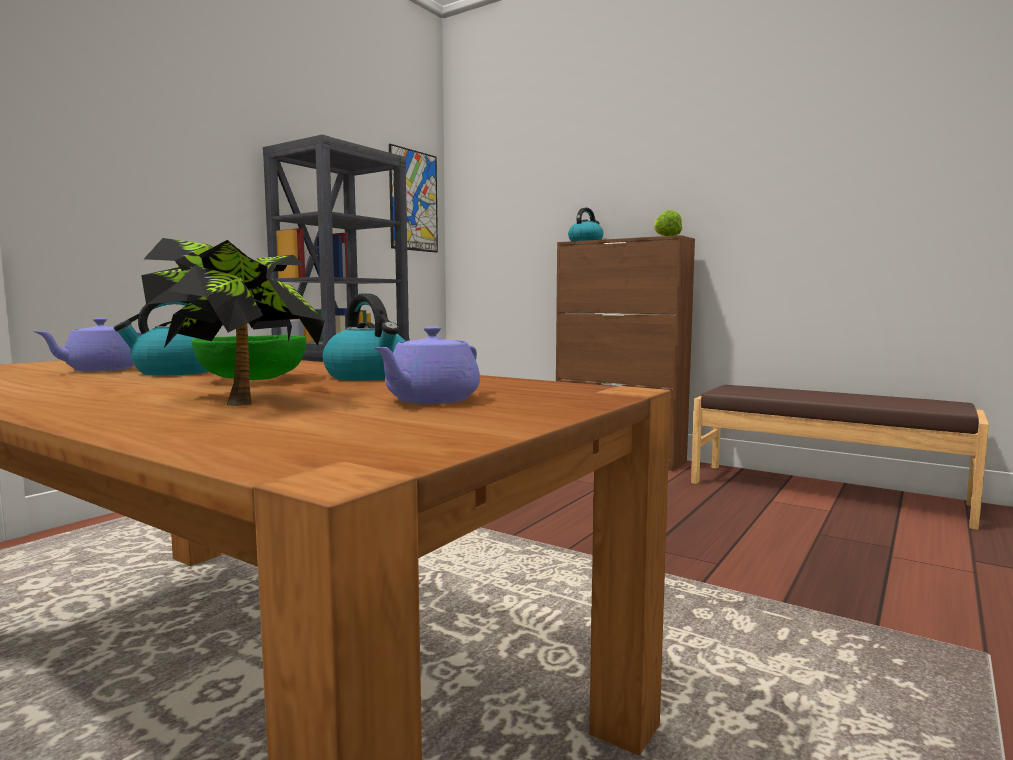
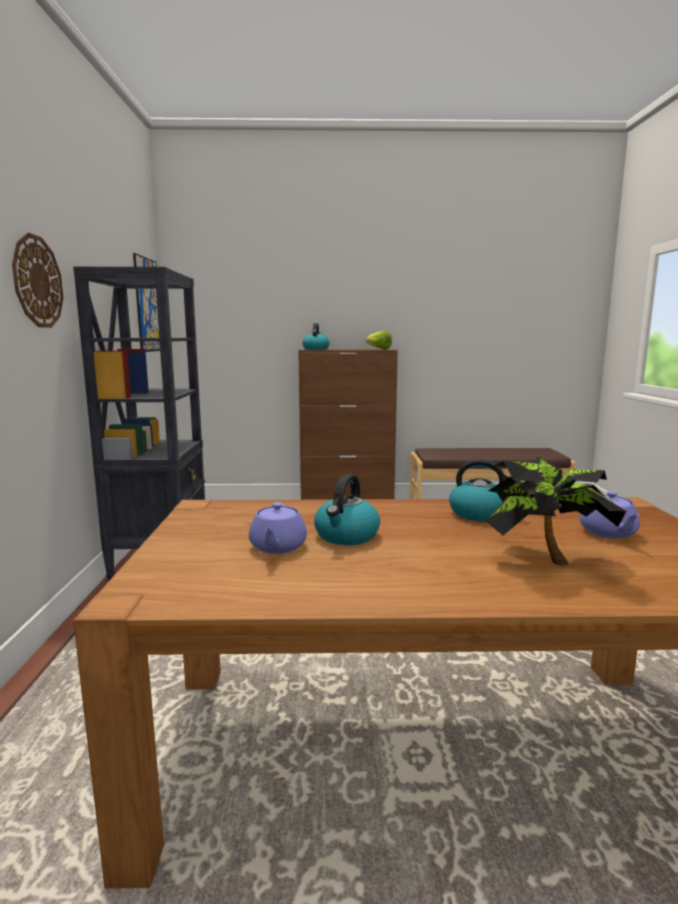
camera: 35 degrees left, 5 degrees up
(203, 157) = (37, 282): none -> wall clock
(252, 379) = (438, 533): green bowl -> none

